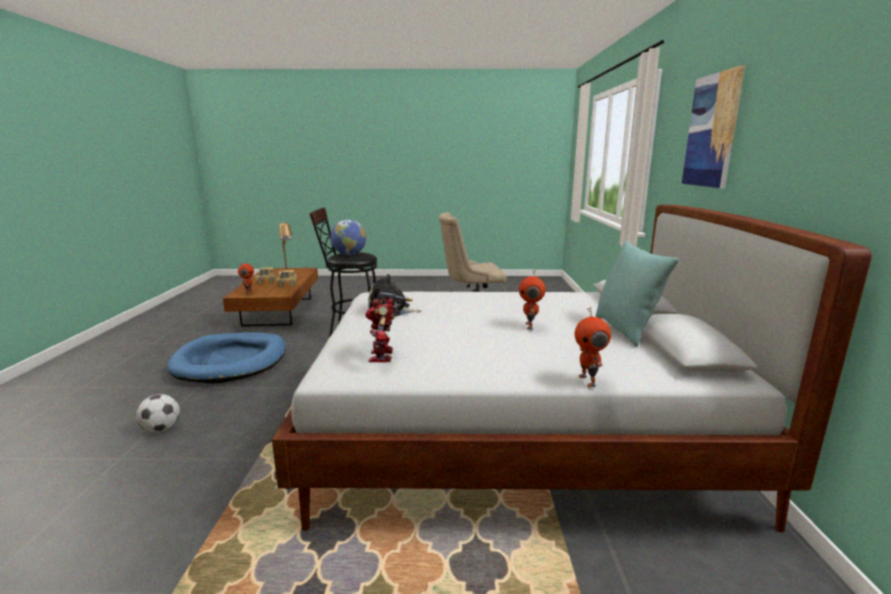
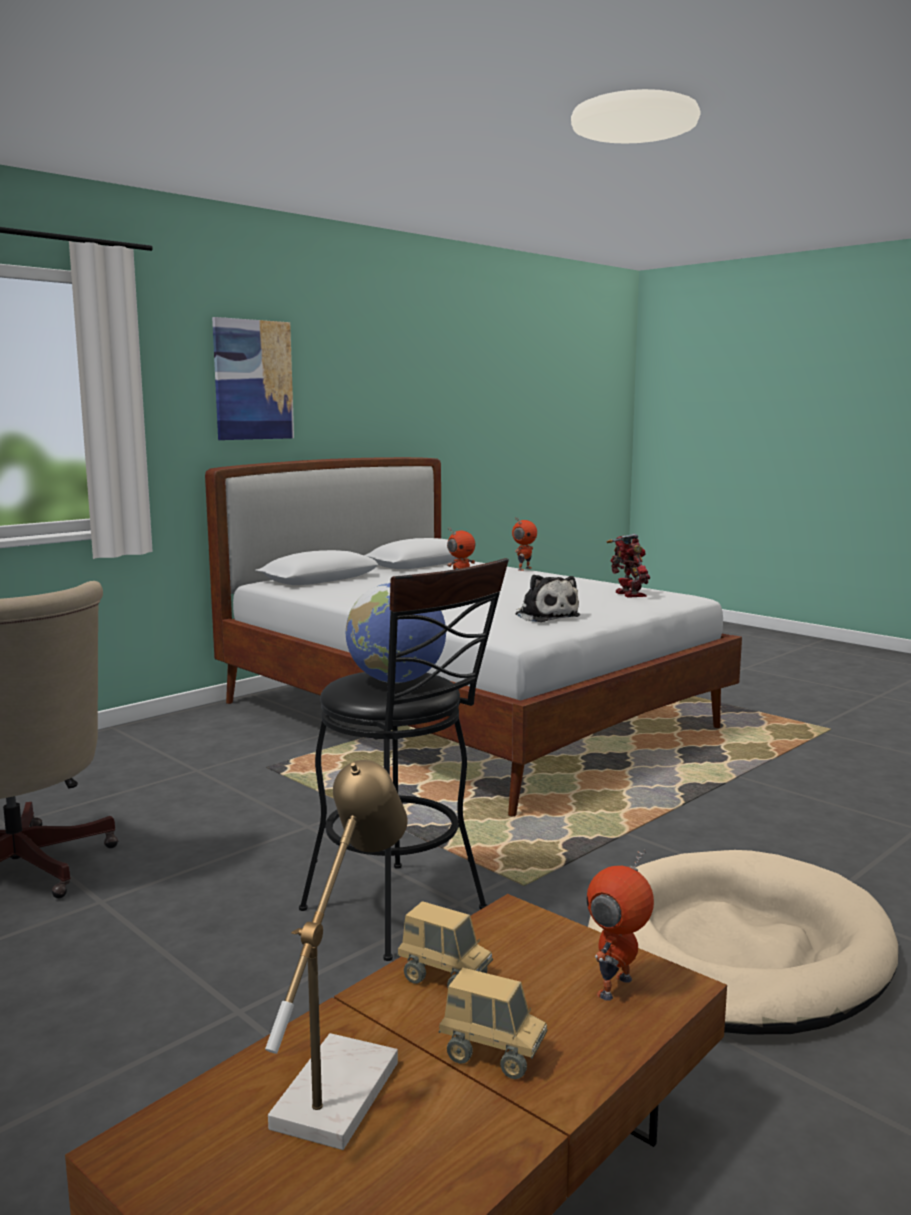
camera: 135 degrees left, 5 degrees down
(161, 429) = (871, 847): football -> none
(231, 361) = (736, 951): blue dog bed -> beige dog bed
(384, 356) = (628, 594): toy robot -> toy robot turned 60 degrees counterclockwise
(626, 330) = (400, 573): turquoise pillow -> none

